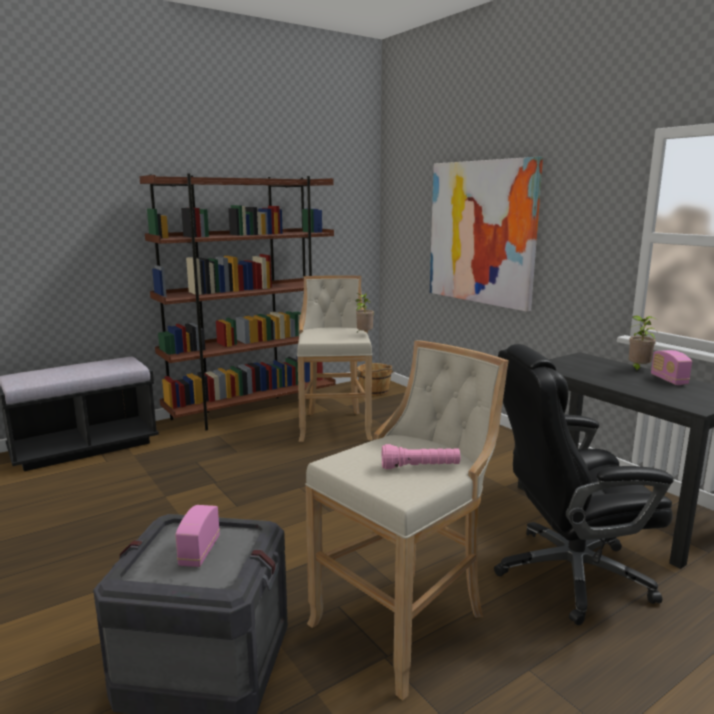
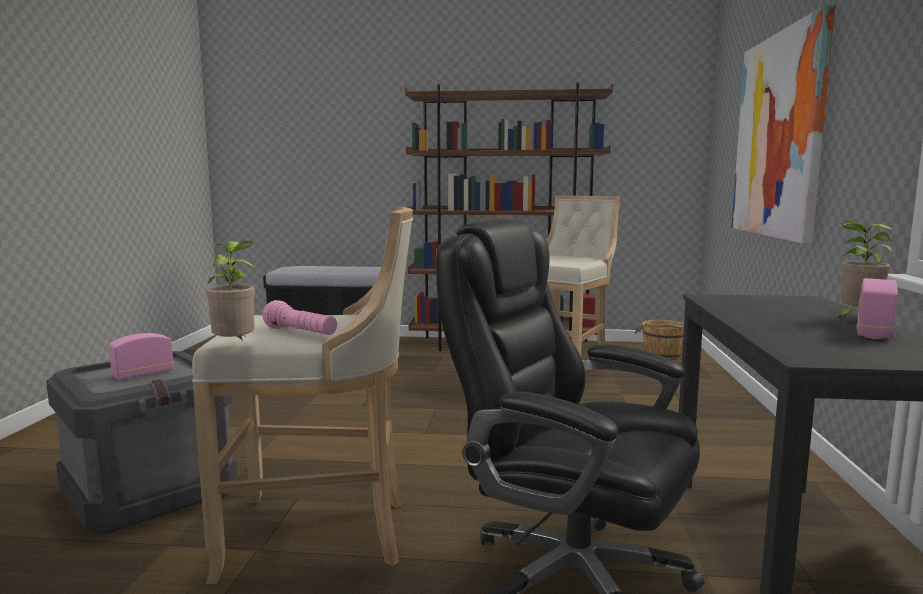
camera: 40 degrees right, 5 degrees down
(364, 335) = (591, 263): potted plant -> potted plant (235, 347)

